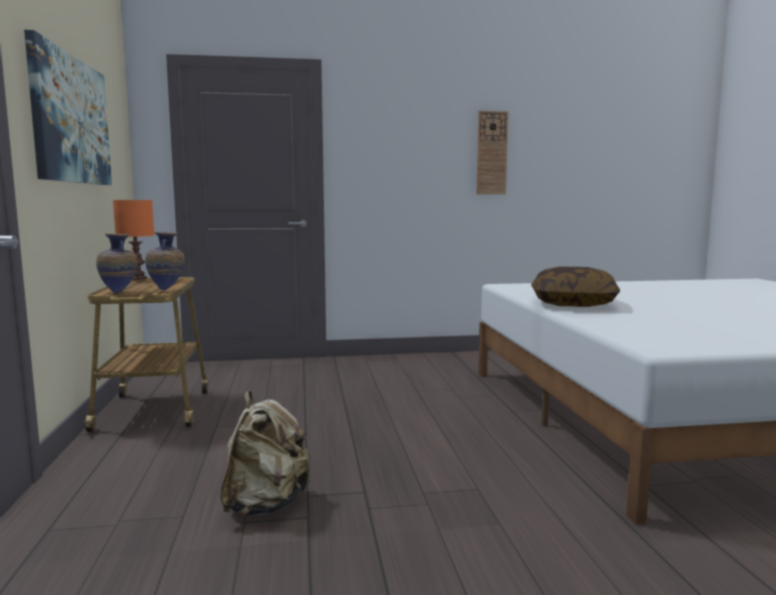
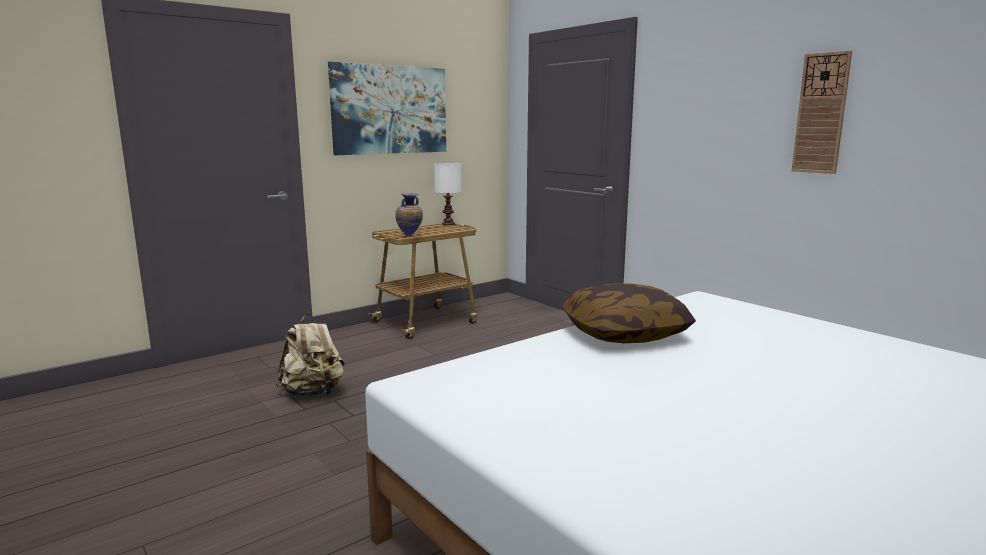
camera: 60 degrees right, 5 degrees up
(120, 293) = (391, 233): vase -> none
(137, 278) = (448, 224): orange table lamp -> white table lamp

